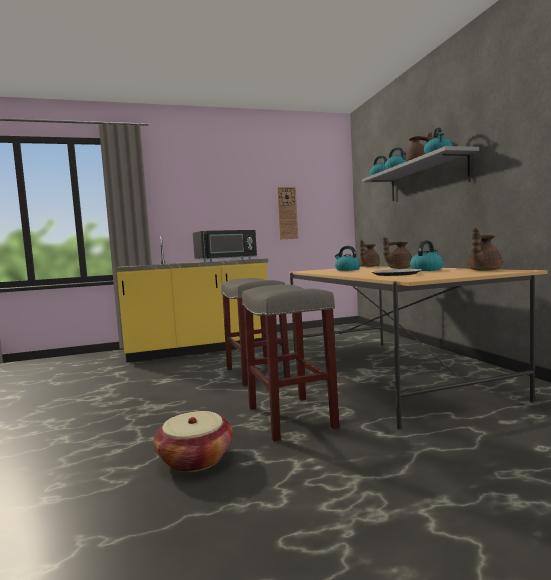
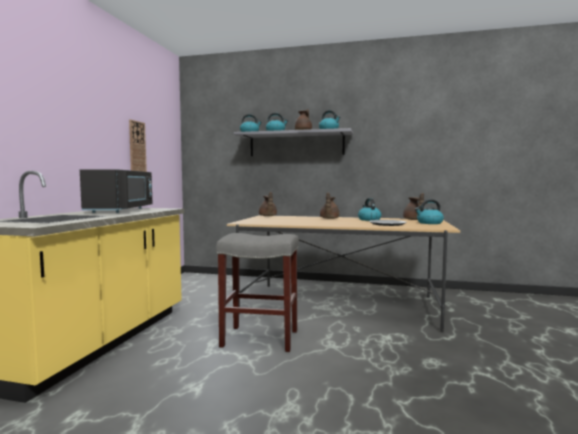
camera: 60 degrees left, 0 degrees up
(195, 459) = (453, 410): basket -> none
(289, 417) = (392, 354): grey stool -> none
(347, 270) = (288, 220): kettle -> kettle (429, 223)

